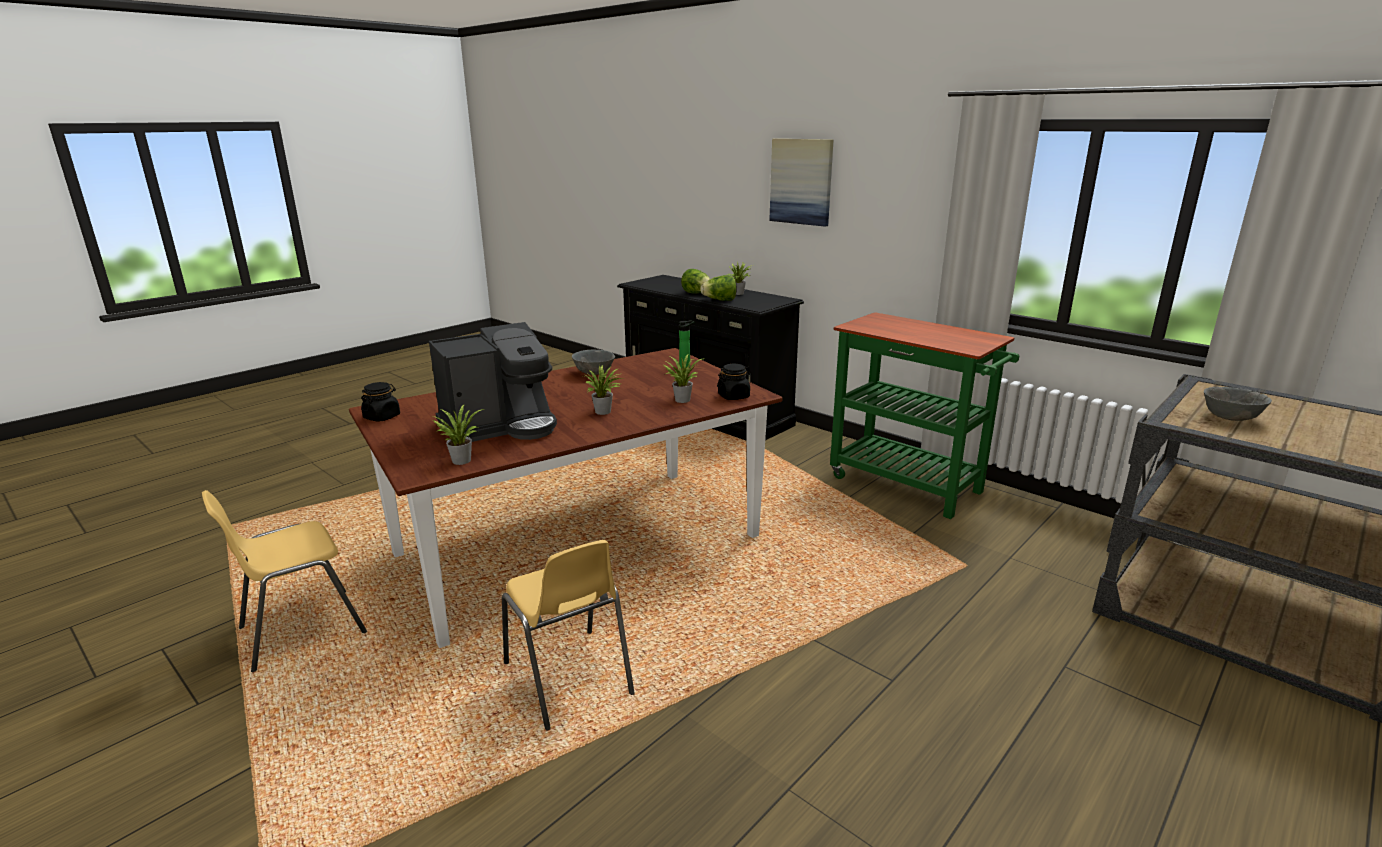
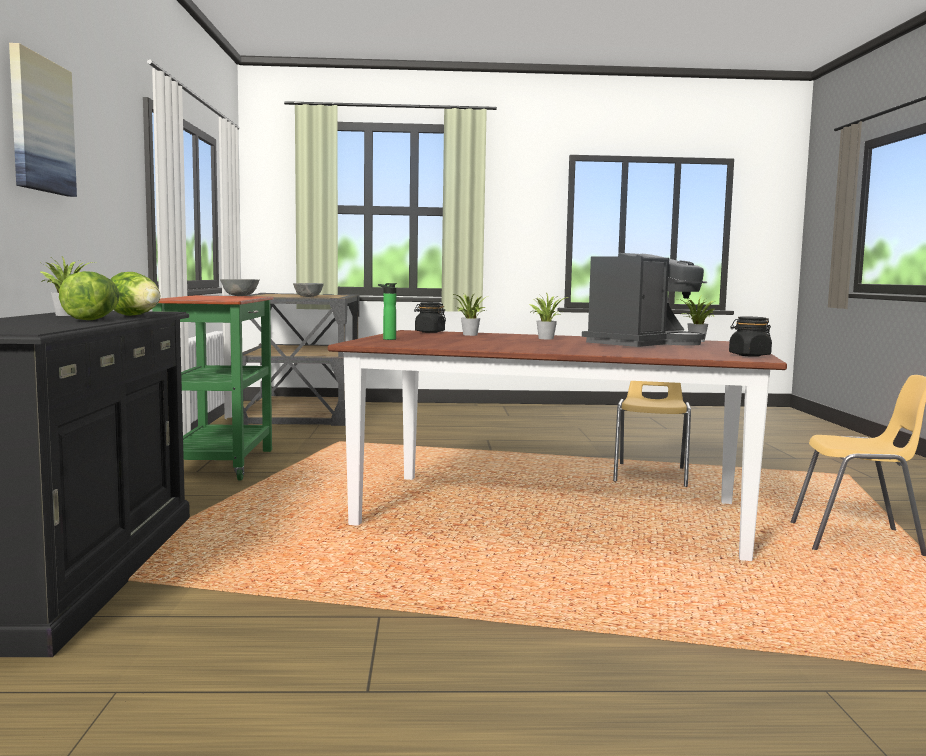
camera: 135 degrees left, 15 degrees down
(501, 426) = (643, 343): coffee machine -> coffee machine turned 120 degrees clockwise
(594, 373) = (480, 346): grey bowl -> grey bowl (240, 296)

